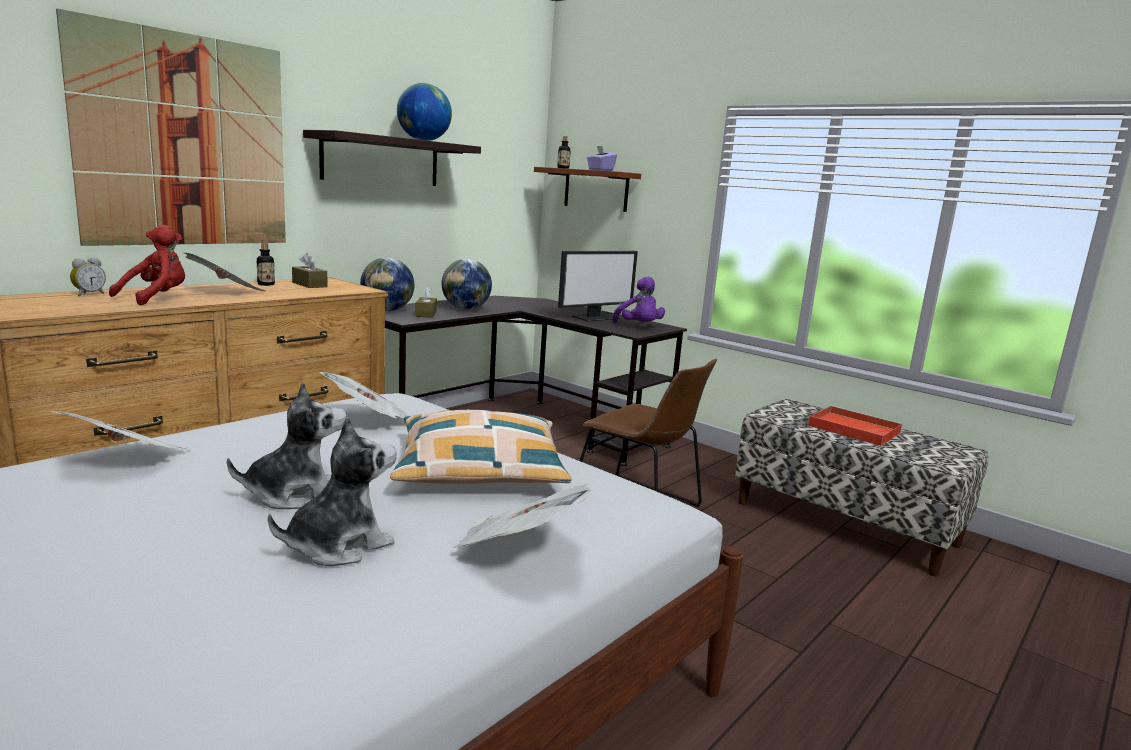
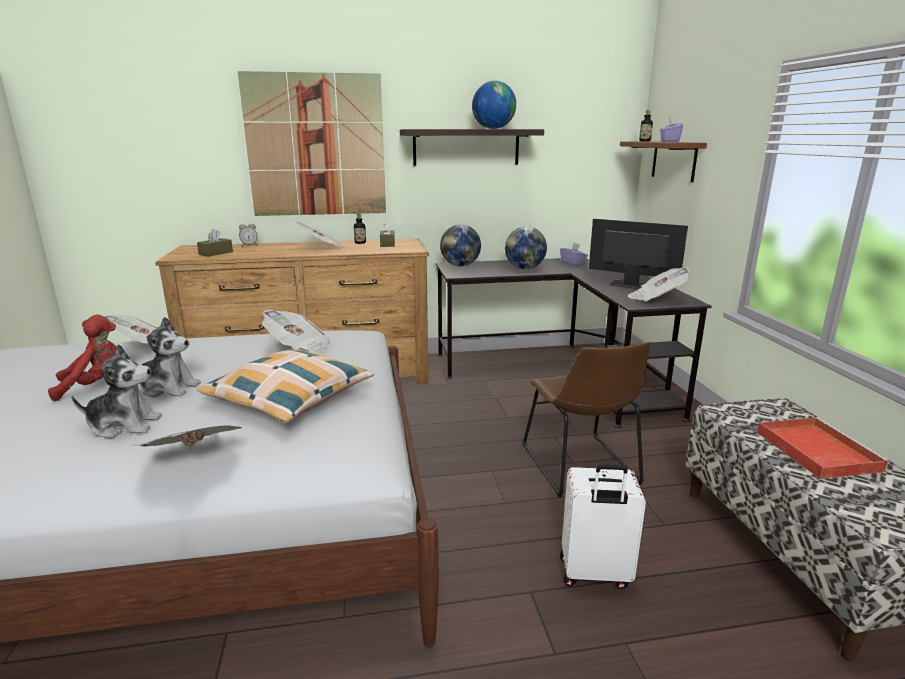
camera: 40 degrees right, 5 degrees up
(156, 298) = (274, 250): red plush toy -> red plush toy (97, 386)
(426, 314) = (483, 270): brown tissue box -> brown tissue box (216, 253)
(502, 301) = (573, 263): none -> purple tissue box
(595, 317) = (630, 285): monitor -> monitor turned 150 degrees counterclockwise
(639, 327) = (656, 299): purple plush toy -> newspaper
(753, 585) = (594, 574): none -> white suitcase

